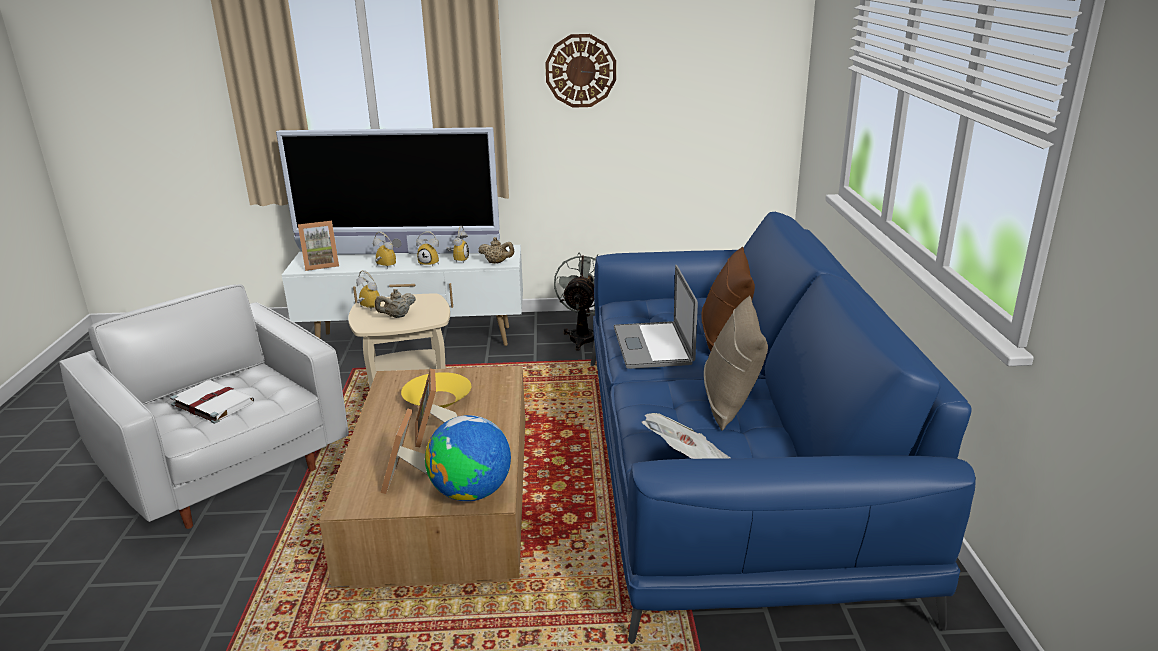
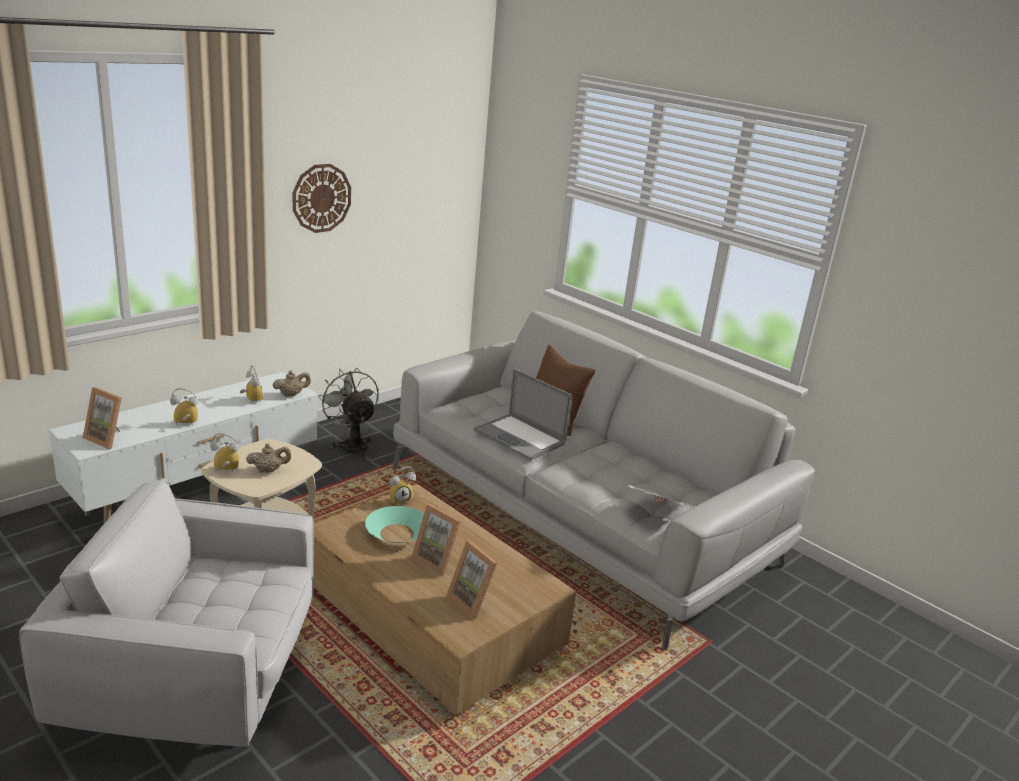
camera: 45 degrees left, 0 degrees up
(212, 403) = (223, 609): white book -> none
(321, 265) = (108, 438): picture frame -> picture frame turned 90 degrees clockwise
(397, 316) = (269, 470): beige teapot -> beige teapot turned 120 degrees counterclockwise
(398, 253) = (174, 406): television -> none
(431, 263) = (229, 410): alarm clock -> alarm clock (400, 499)
(438, 400) = (397, 533): yellow bowl -> turquoise bowl
(471, 493) = (531, 590): globe -> none
(727, 468) = (580, 516): blue sofa -> grey sofa
(730, 403) = (621, 465): beige pillow -> none

